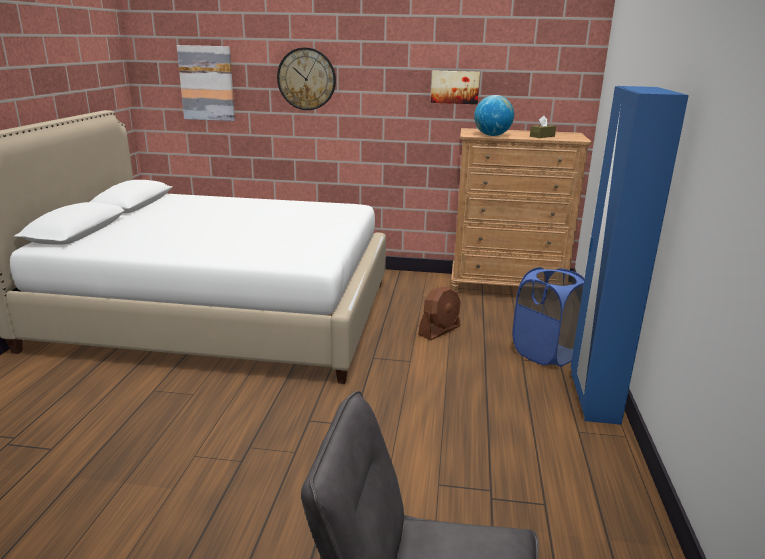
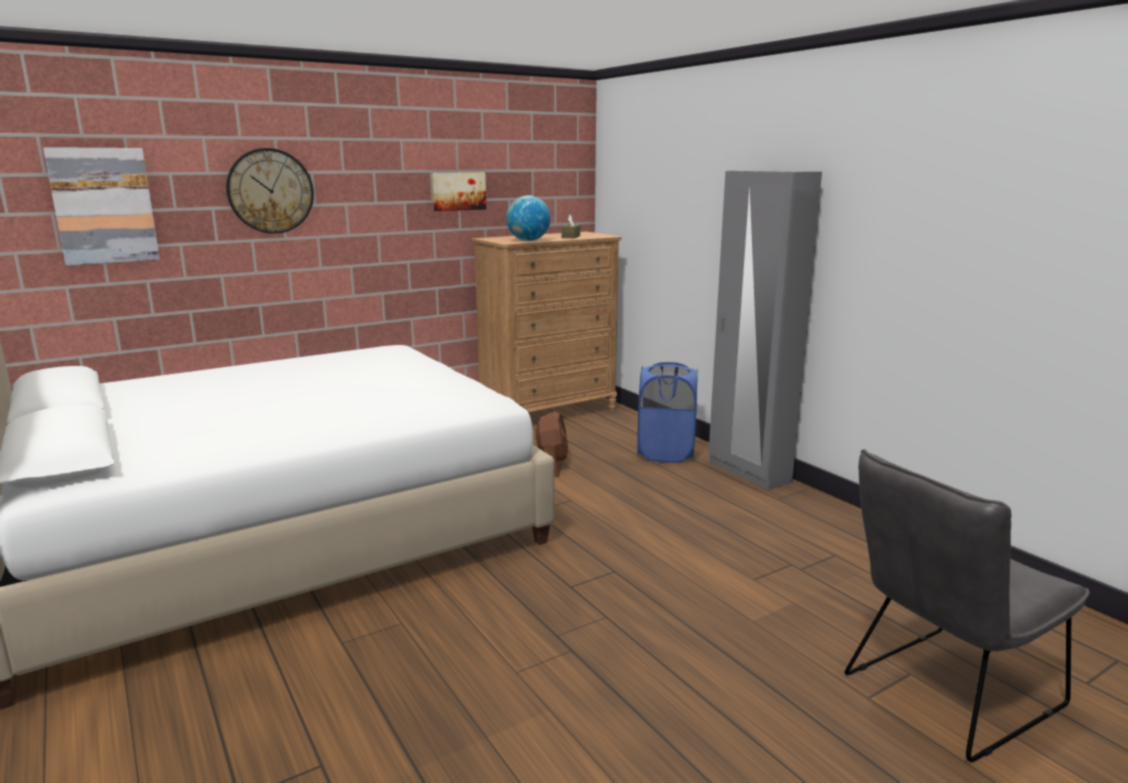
camera: 40 degrees left, 5 degrees down
(593, 398) = (748, 472): blue wardrobe -> grey wardrobe

